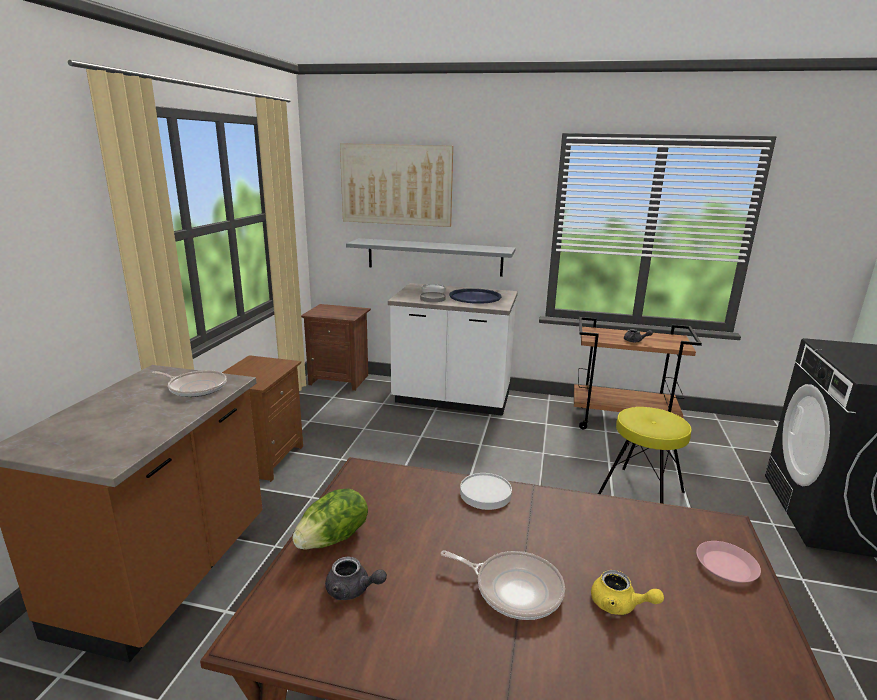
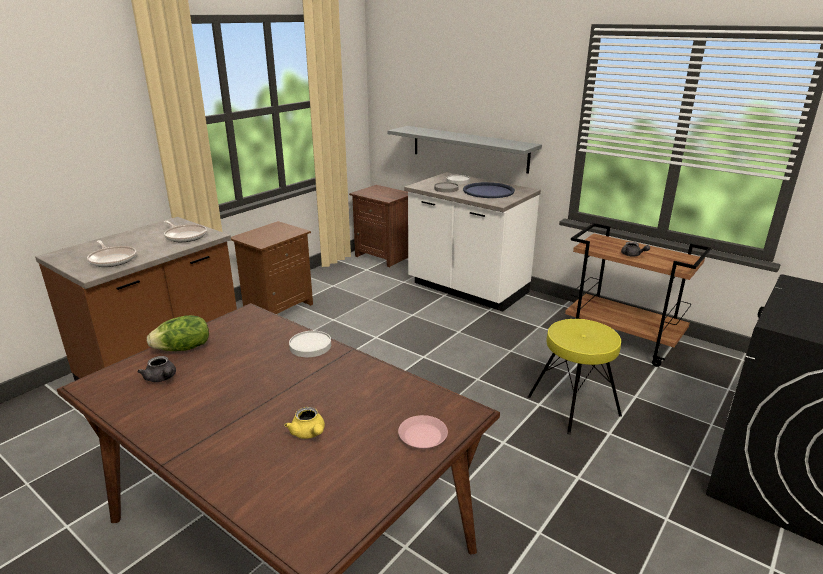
camera: 25 degrees right, 5 degrees up
(396, 185) = (439, 75): picture -> none
(514, 588) = (254, 405): frying pan -> frying pan (112, 259)

